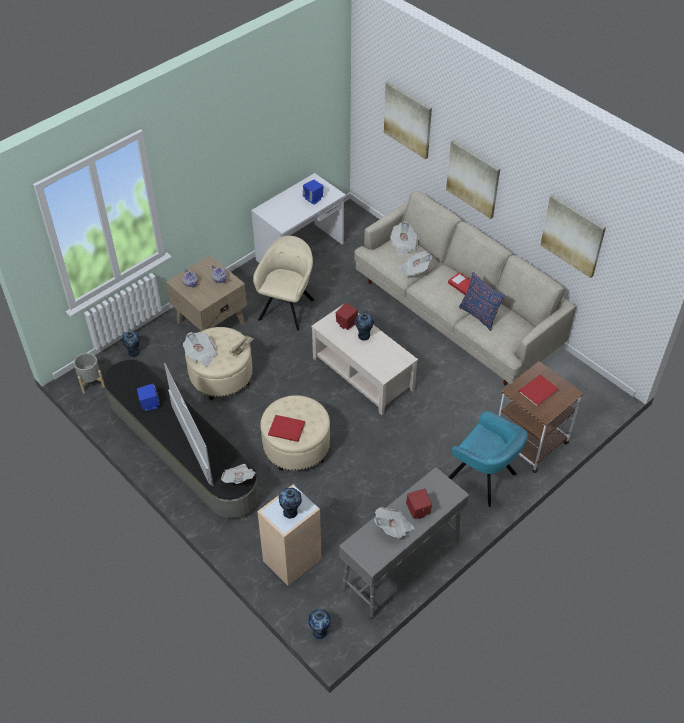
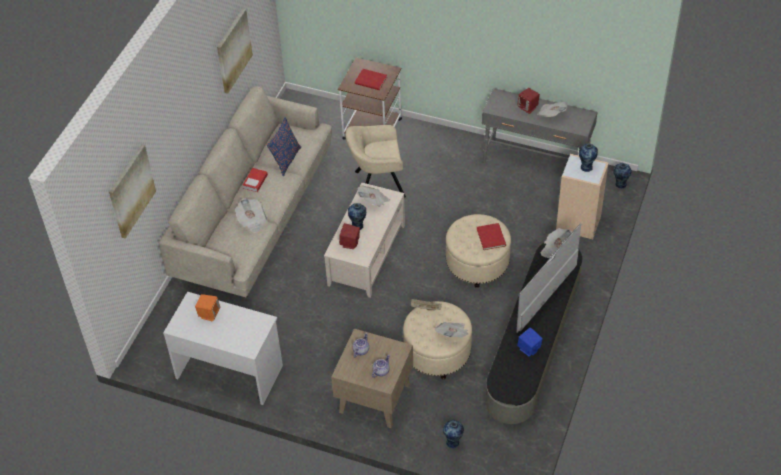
camera: 115 degrees left, 0 degrees up
(91, 382) = (511, 457): grey planter -> none
(287, 307) = (317, 346): beige armchair -> beige armchair (377, 184)
(313, 199) = (209, 314): blue speaker -> orange speaker
(404, 245) = (220, 241): newspaper -> newspaper (373, 201)
(473, 178) = (180, 138): picture -> none
(484, 478) = (425, 144): turquoise armchair -> none

